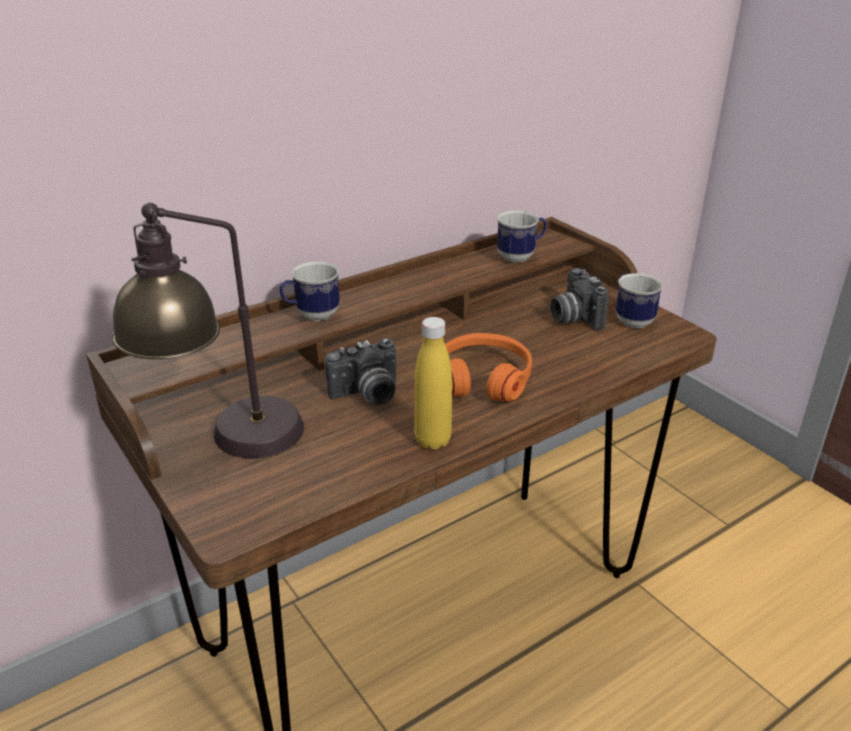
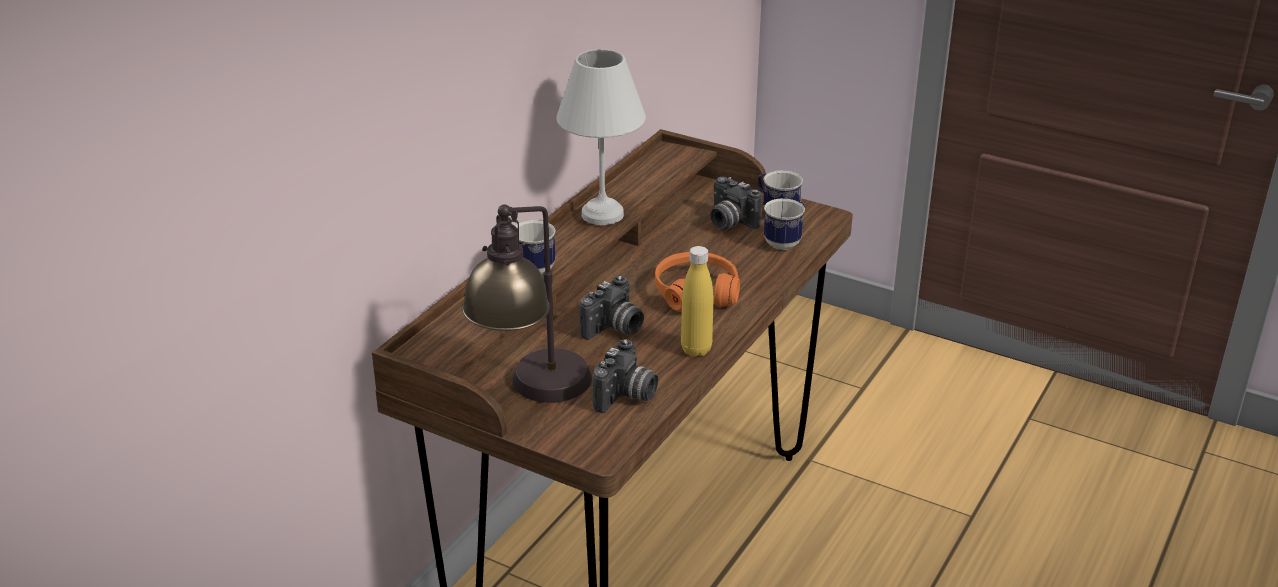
camera: 25 degrees left, 0 degrees up
(313, 473) = (626, 397): none -> camera
(429, 279) = (601, 215): none -> white table lamp
(521, 256) = (662, 175): mug -> mug (786, 242)

